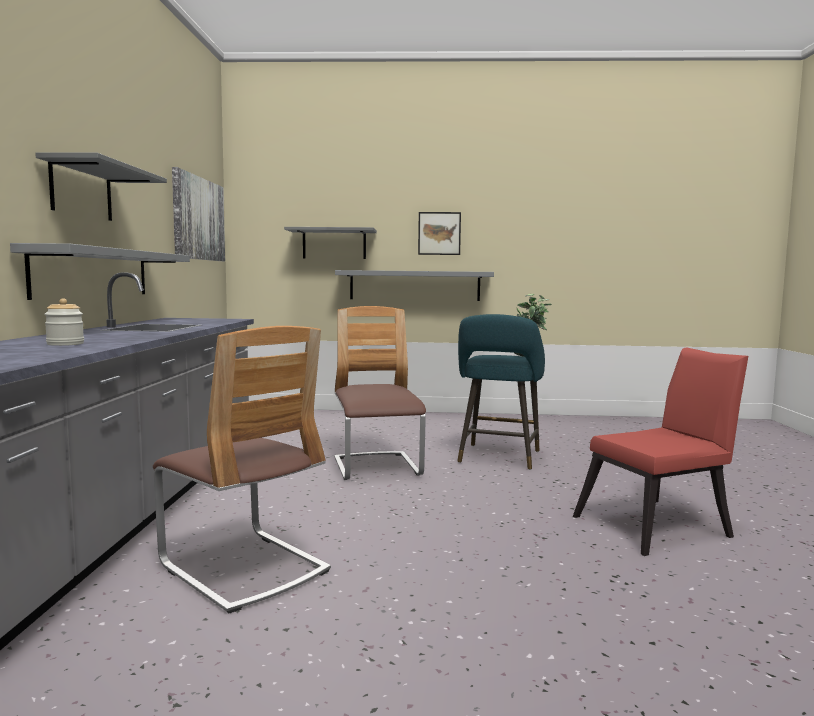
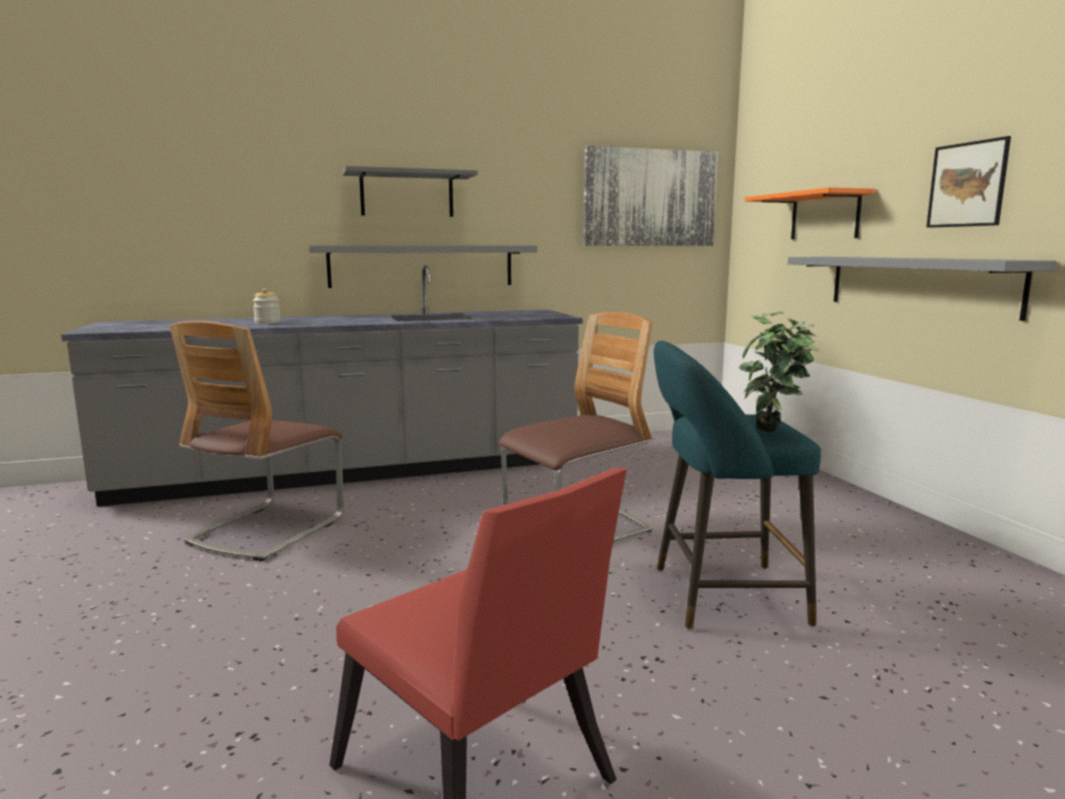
camera: 70 degrees right, 5 degrees up
(334, 244) = (825, 216): grey shelf -> orange shelf

